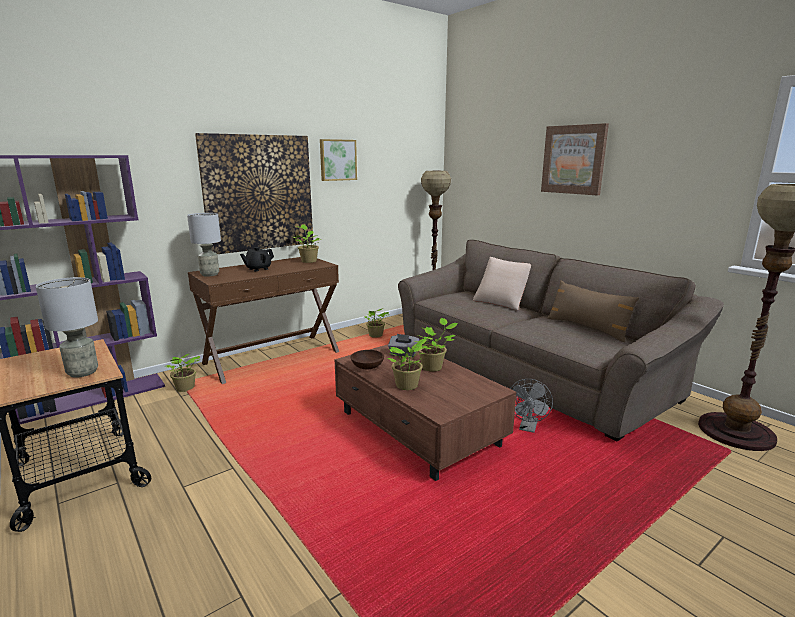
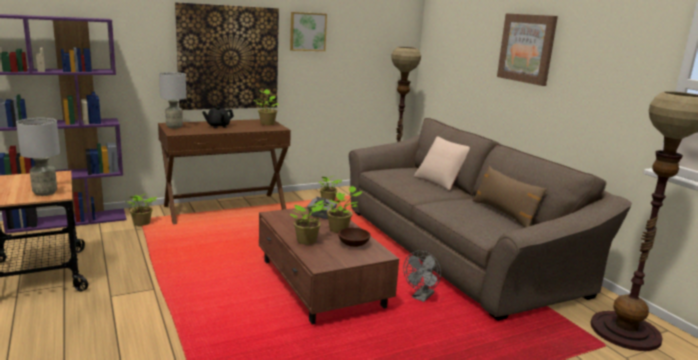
camera: 10 degrees right, 0 degrees up
(367, 367) = (283, 221): brown bowl -> brown bowl (353, 244)

